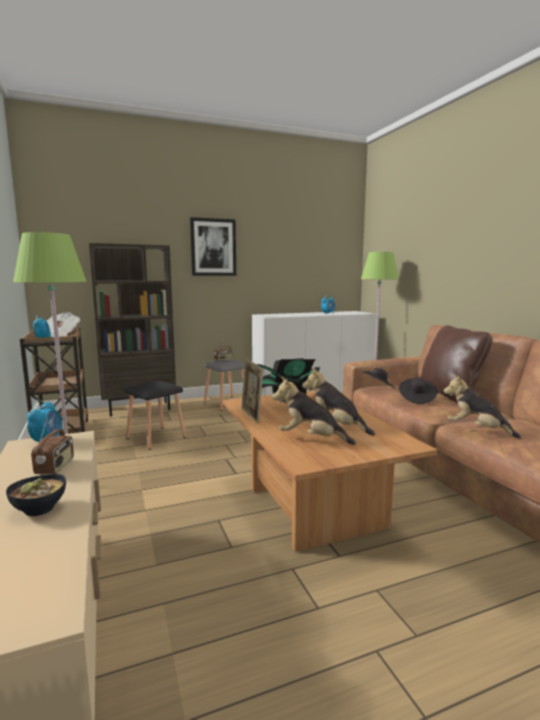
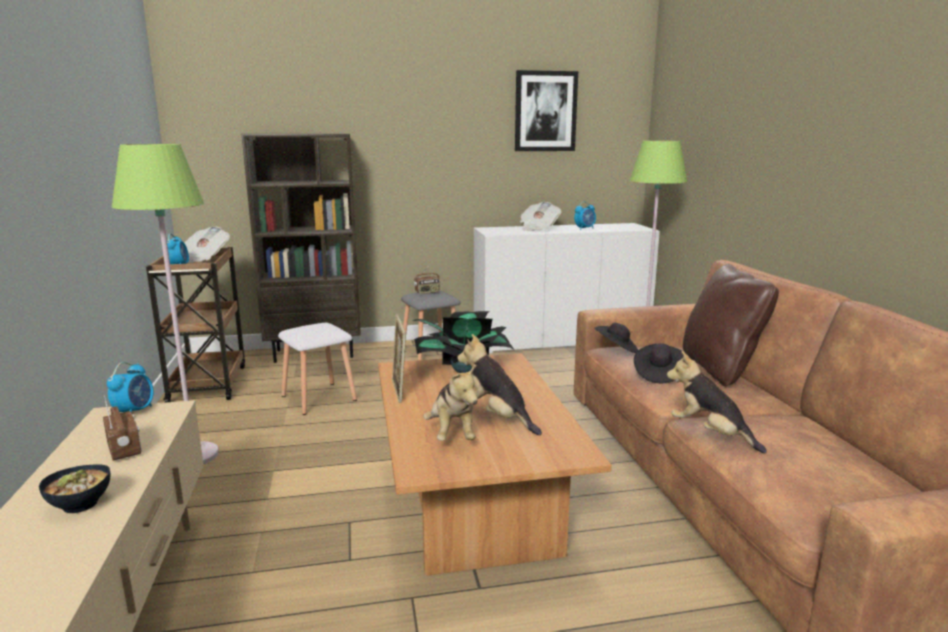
camera: 10 degrees right, 5 degrees up
(55, 467) = (125, 450): radio -> radio turned 45 degrees counterclockwise
(156, 437) = (320, 397): black stool -> white stool
(213, 247) = (418, 132): picture -> picture (545, 111)
(297, 314) = (538, 228): none -> newspaper
(311, 439) = (452, 434): plush toy -> plush toy turned 135 degrees counterclockwise

